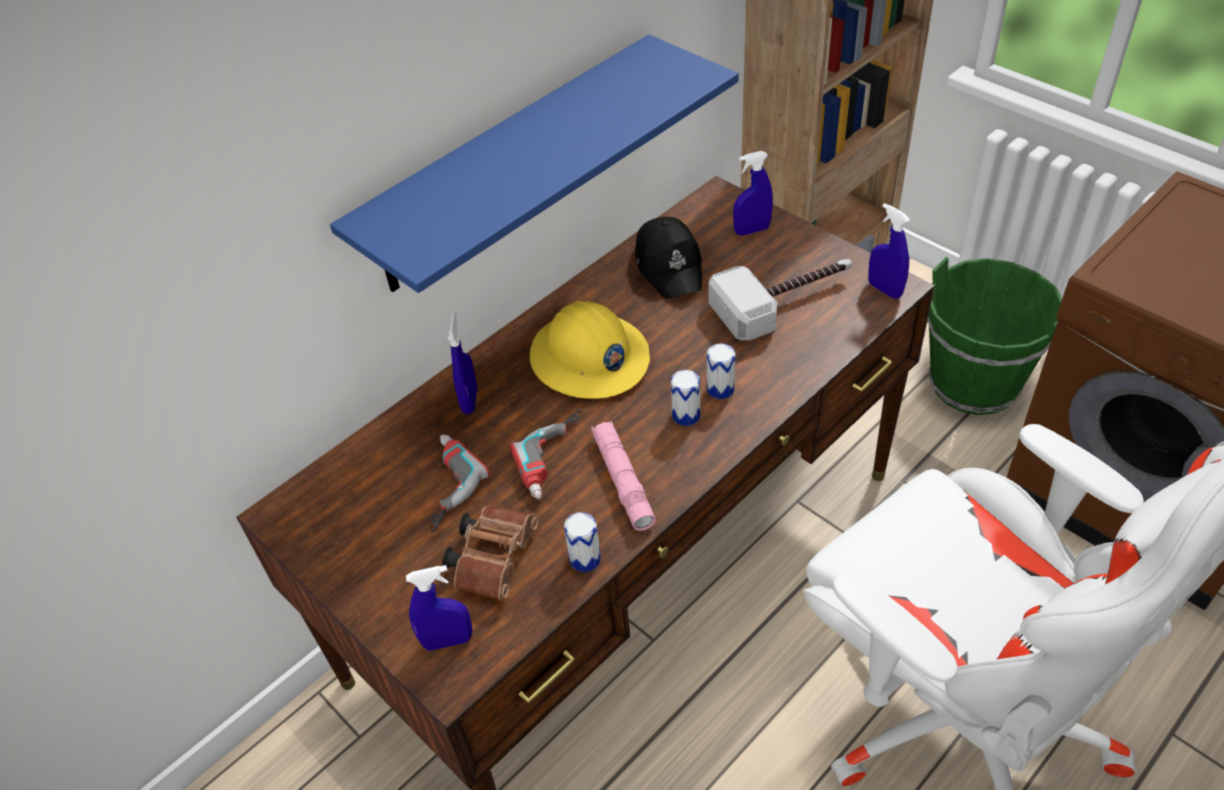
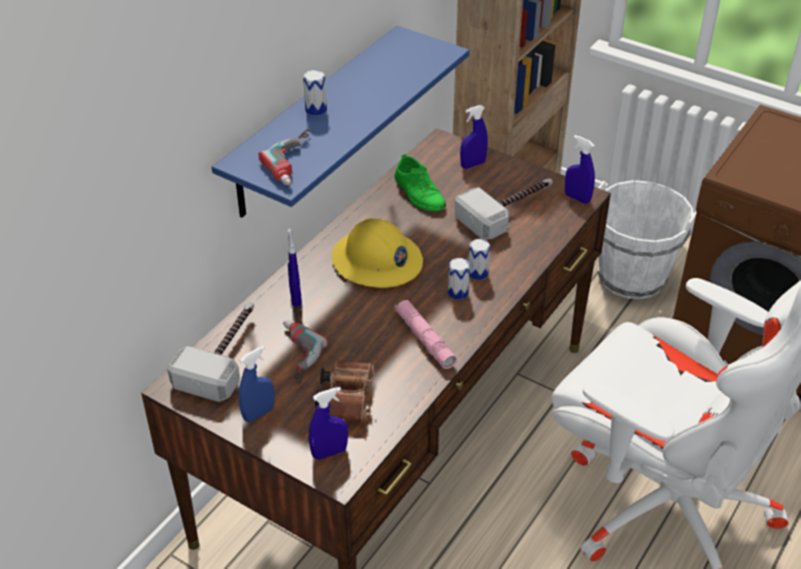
camera: 15 degrees left, 5 degrees down
(356, 475) = (225, 355): none -> hammer
(372, 567) = (259, 413): none -> blue spray bottle
(558, 458) = (374, 329): power drill -> power drill (297, 162)
(585, 559) = (412, 391): can -> can (316, 110)
(670, 266) = (419, 193): black cap -> green shoe
(973, 384) = (631, 277): green bucket -> white bucket

